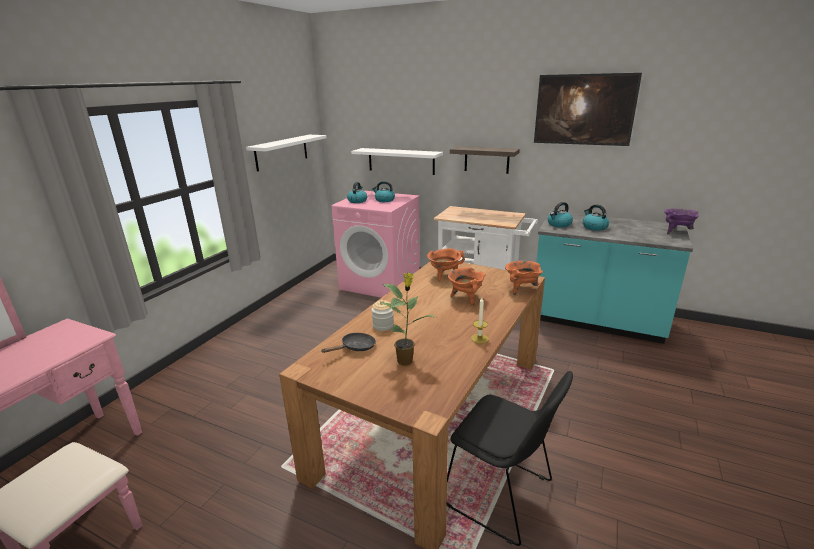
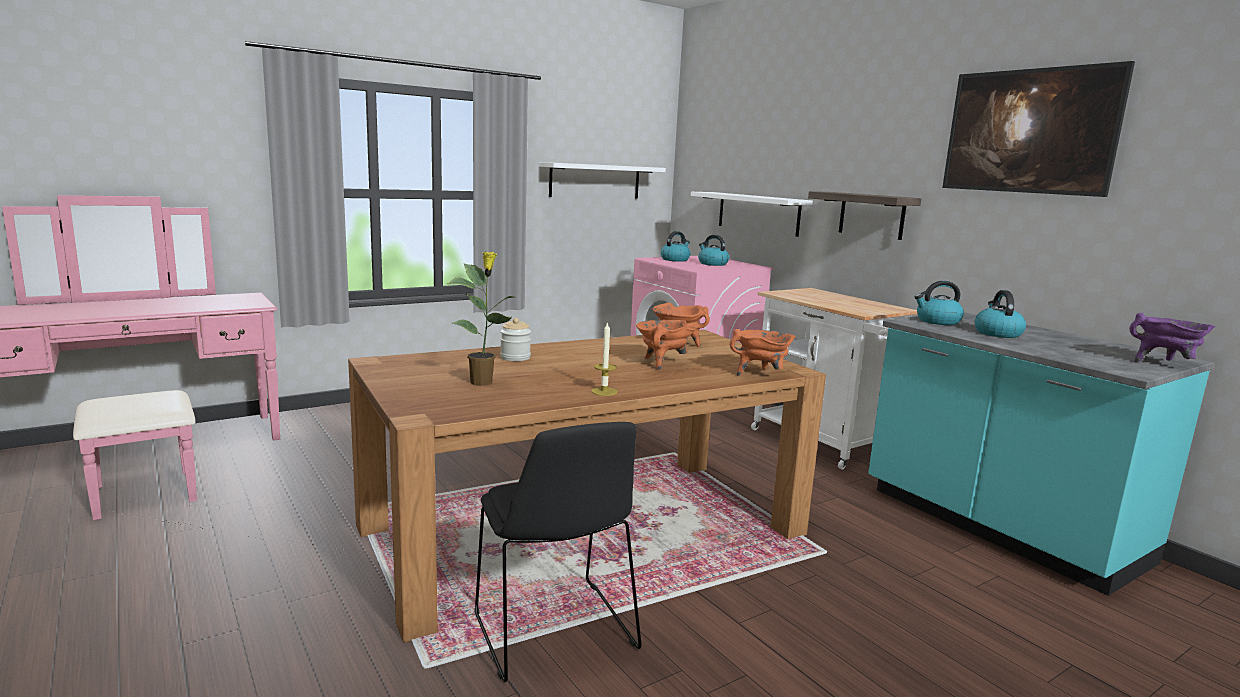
camera: 30 degrees right, 10 degrees down
(355, 348) = (452, 363): black frying pan -> none

